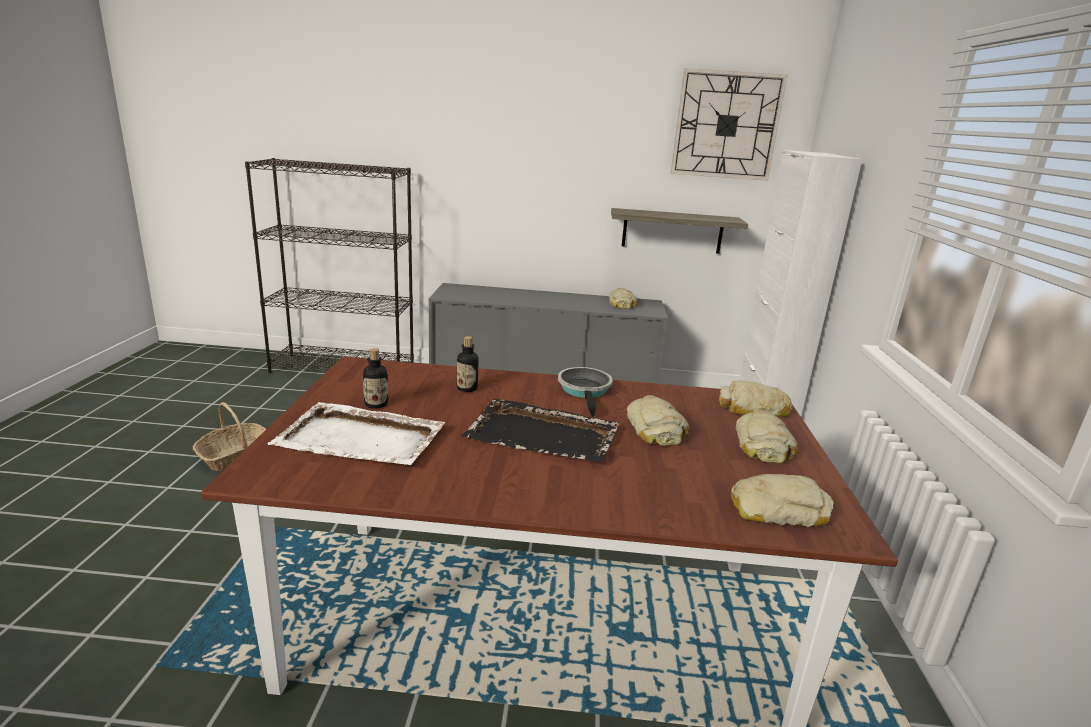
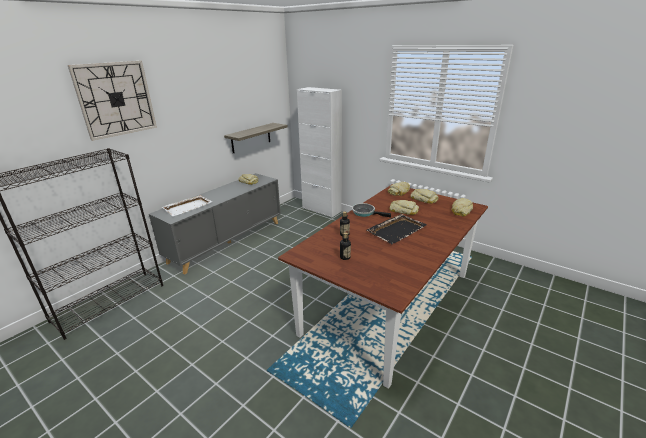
camera: 55 degrees left, 5 degrees up
(236, 456) = (174, 373): basket -> none
(362, 439) = (377, 266): white tray -> white tray (188, 206)
(726, 125) = (259, 80): wall clock -> wall clock (116, 99)

